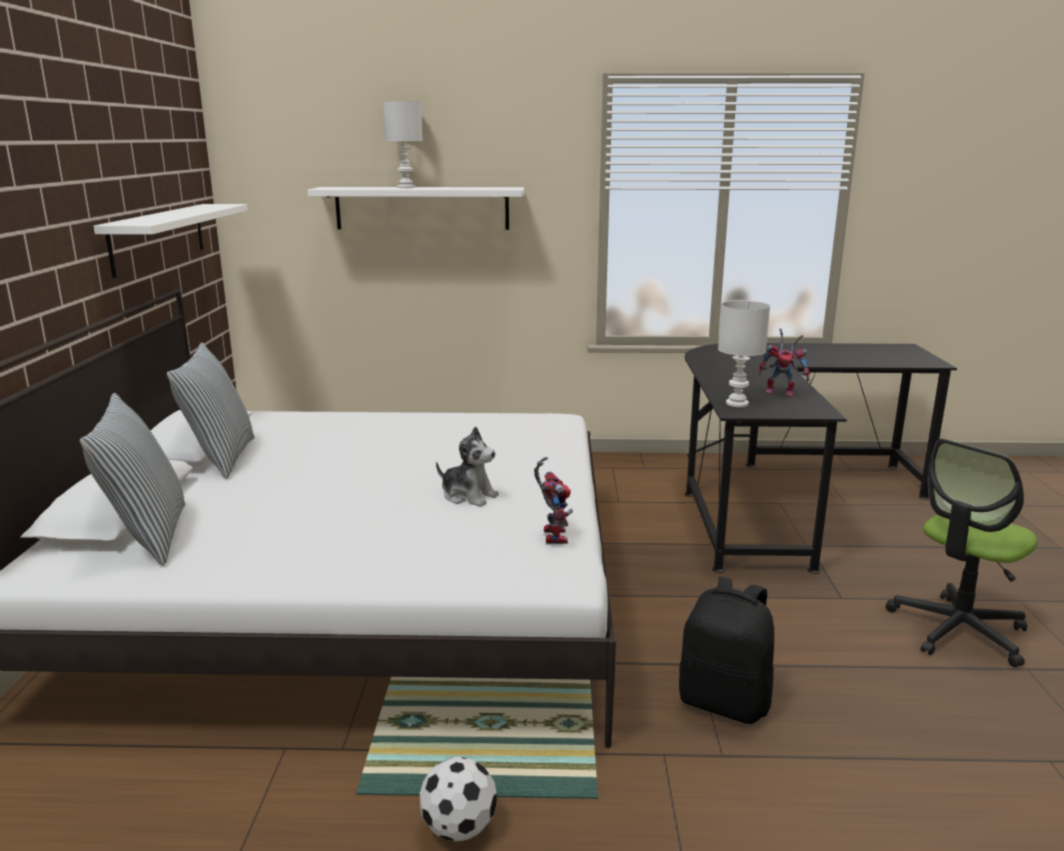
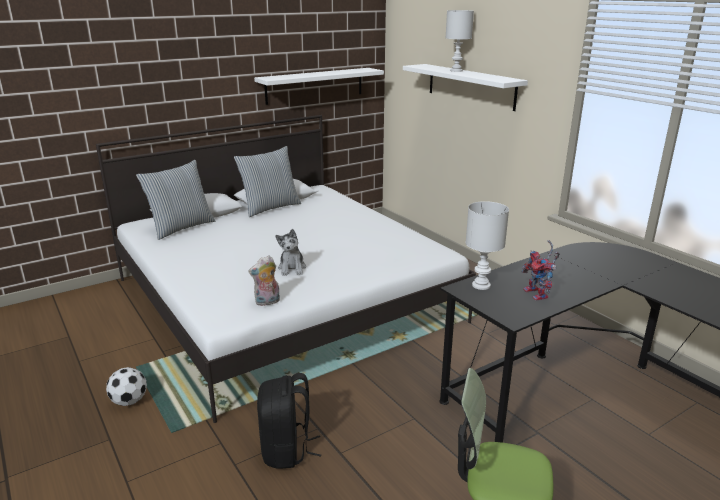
camera: 55 degrees right, 5 degrees up
(552, 534) = (267, 302): toy robot -> plush toy

